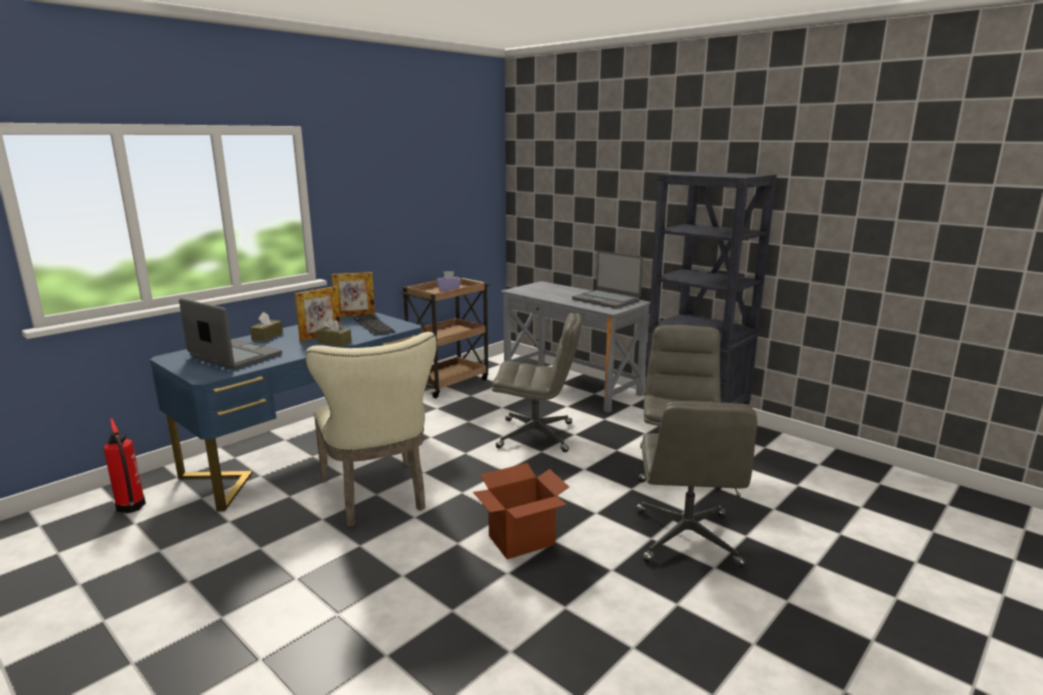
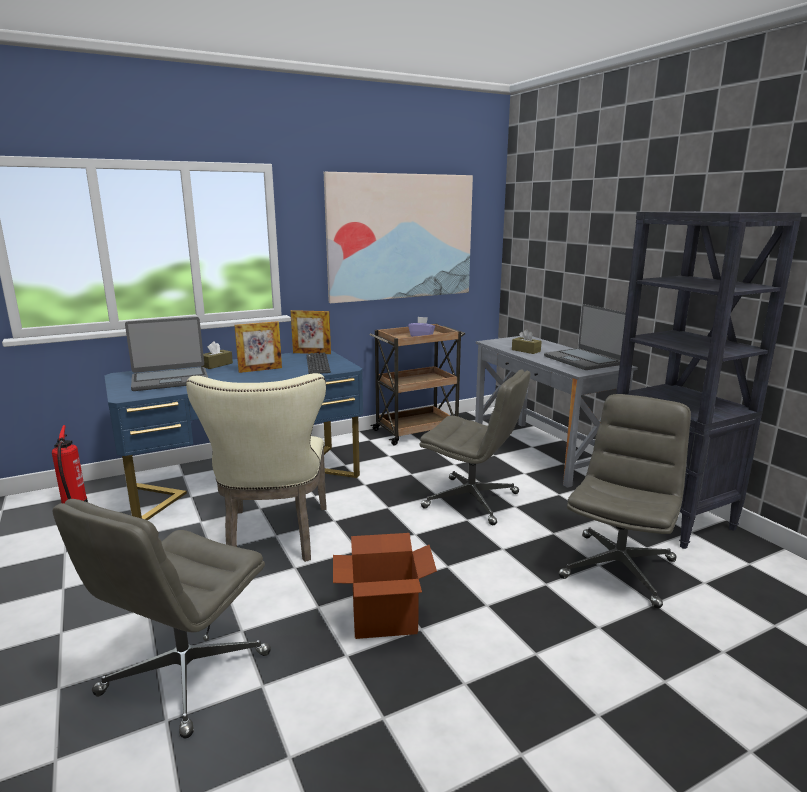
camera: 20 degrees right, 0 degrees up
(234, 356) = (170, 380): laptop -> laptop turned 105 degrees clockwise
(334, 342) = (266, 376): brown tissue box -> brown tissue box (526, 350)
(420, 194) = (401, 237): none -> picture
(687, 538) = (581, 665): grey office chair -> grey office chair (184, 675)

